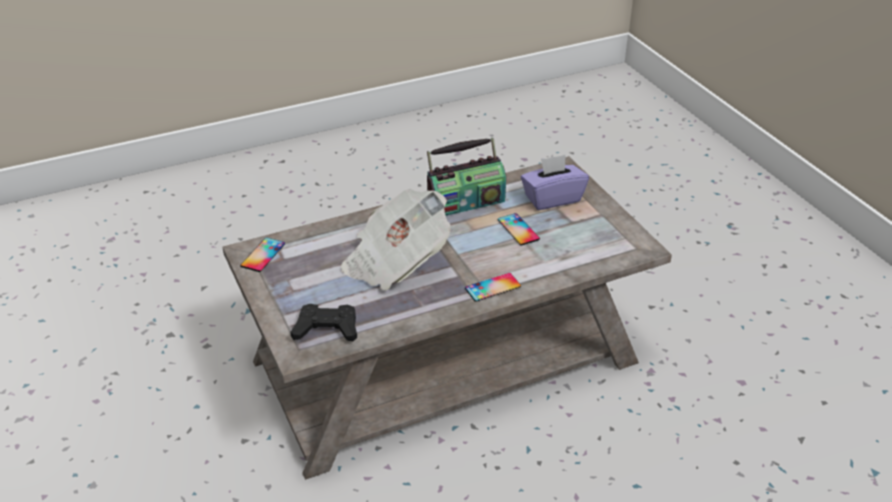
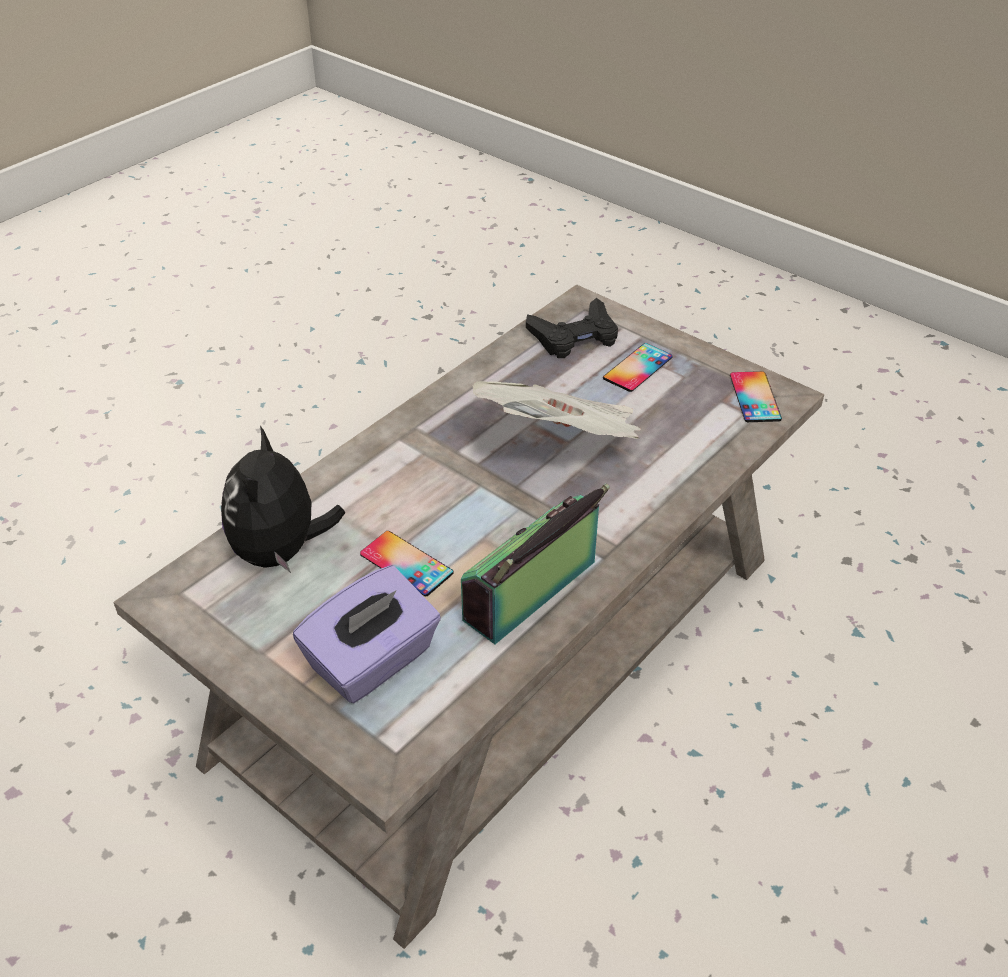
camera: 155 degrees right, 5 degrees up
(492, 287) = (396, 448): phone -> phone (637, 368)
(579, 252) = (281, 551): none -> plush toy

